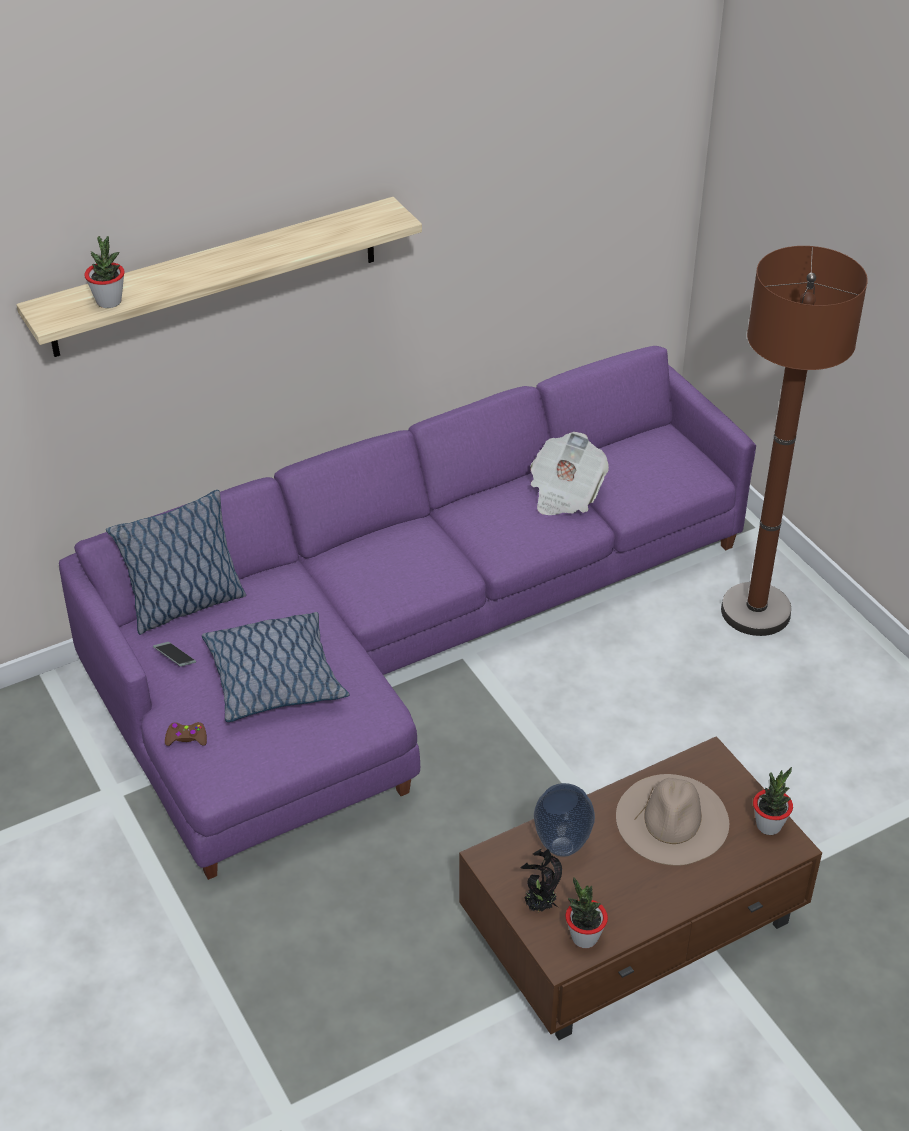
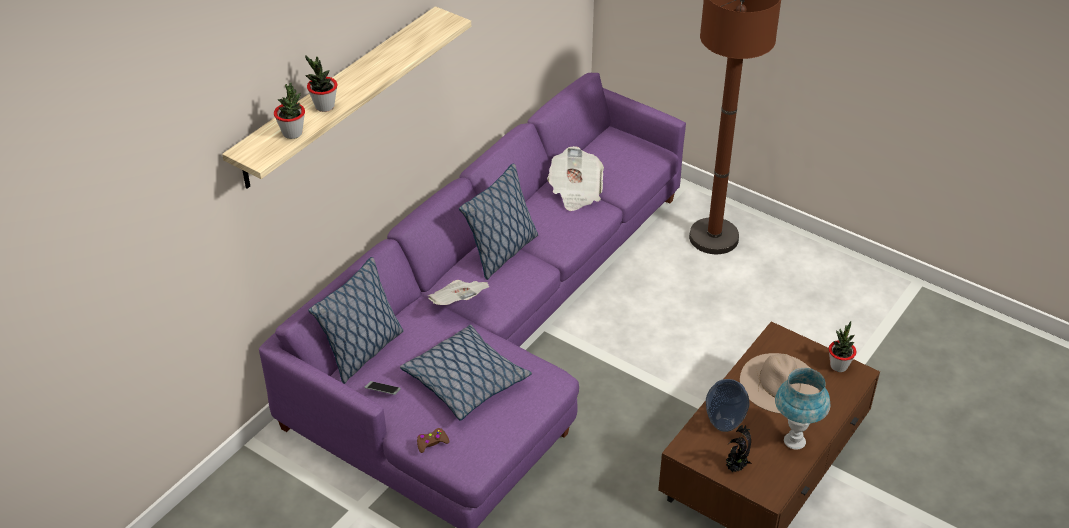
camera: 25 degrees left, 0 degrees up
(331, 584) = (458, 303): none -> newspaper
(424, 540) = (501, 253): none -> pillow
(584, 937) = (776, 477): potted plant -> potted plant (324, 106)
(640, 901) = (794, 441): none -> blue table lamp

